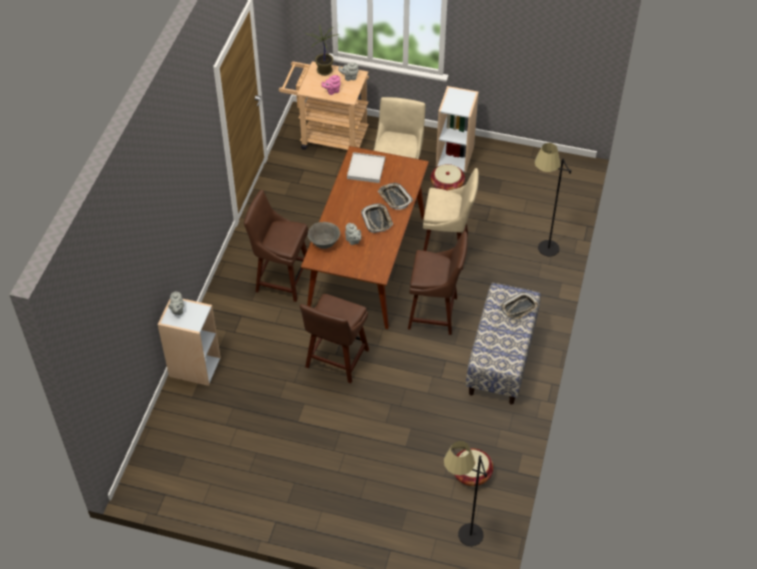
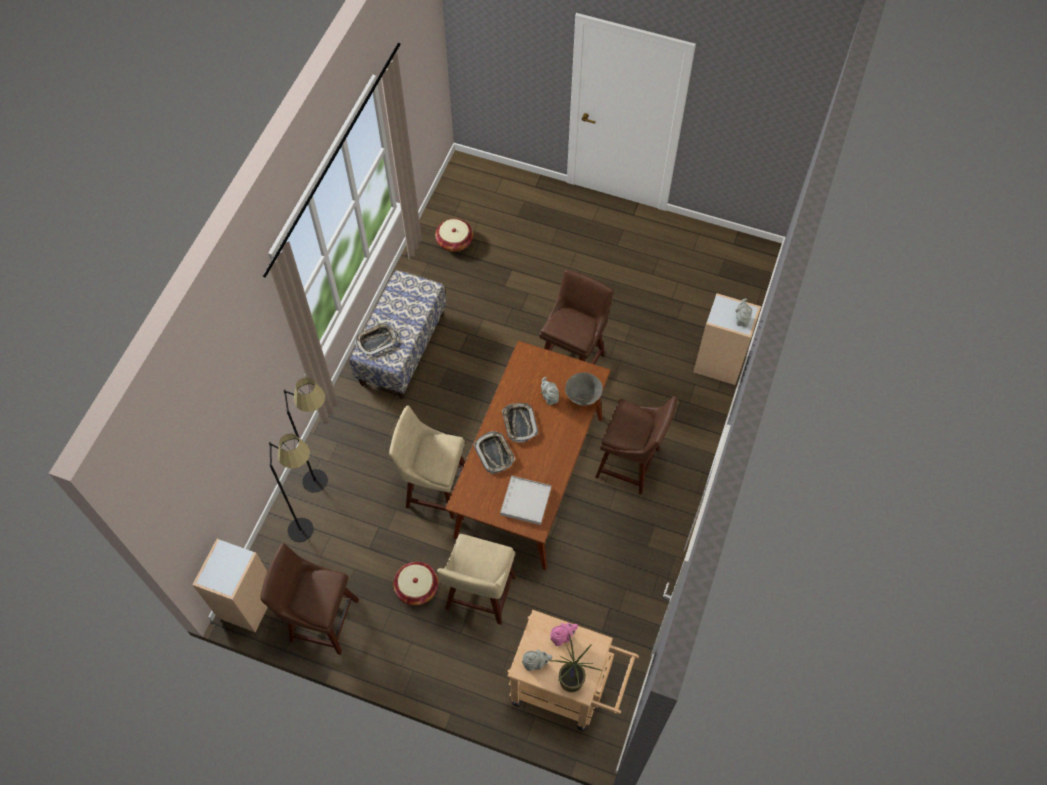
camera: 175 degrees left, 10 degrees up
(436, 313) = (460, 405): brown chair -> brown chair (320, 618)
(455, 156) = (397, 637): bookcase -> bookcase (247, 603)
(460, 540) = (474, 189): black floor lamp -> black floor lamp (312, 525)

